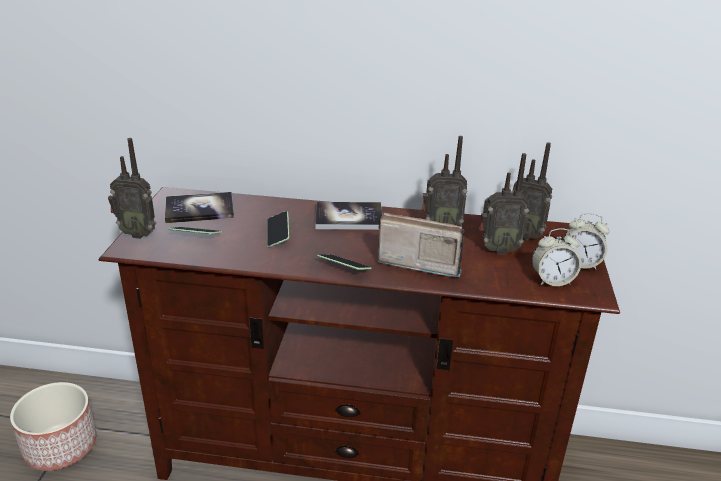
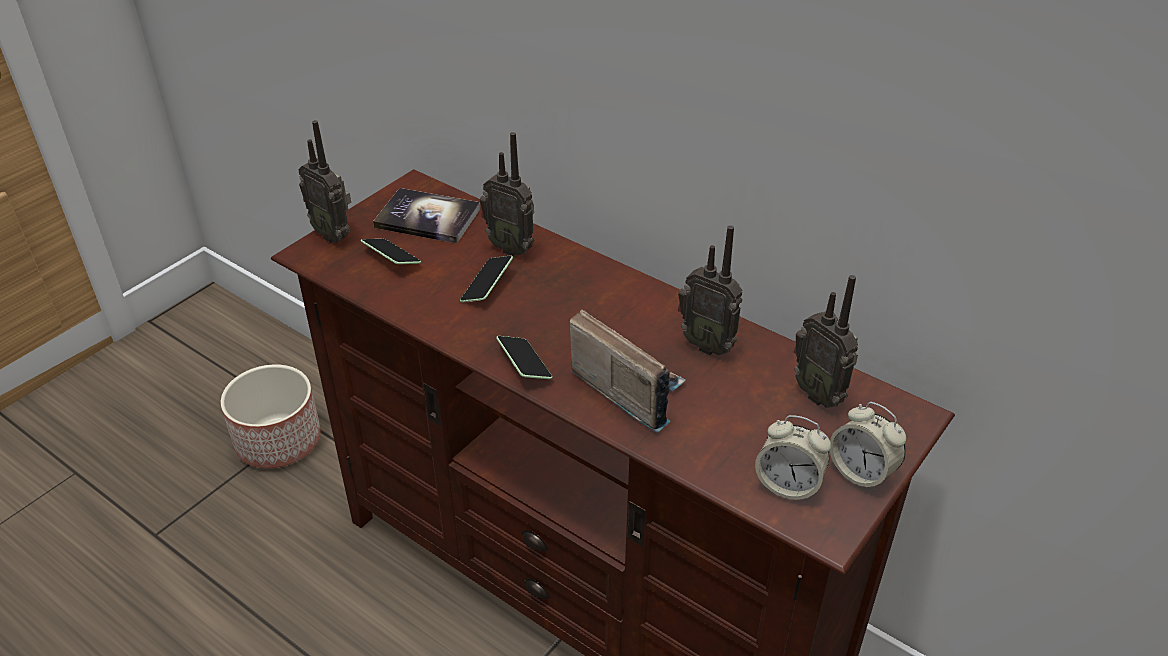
camera: 30 degrees right, 10 degrees up
(349, 218) = (598, 287): book -> none
(497, 249) = (757, 406): radio -> radio (511, 247)

